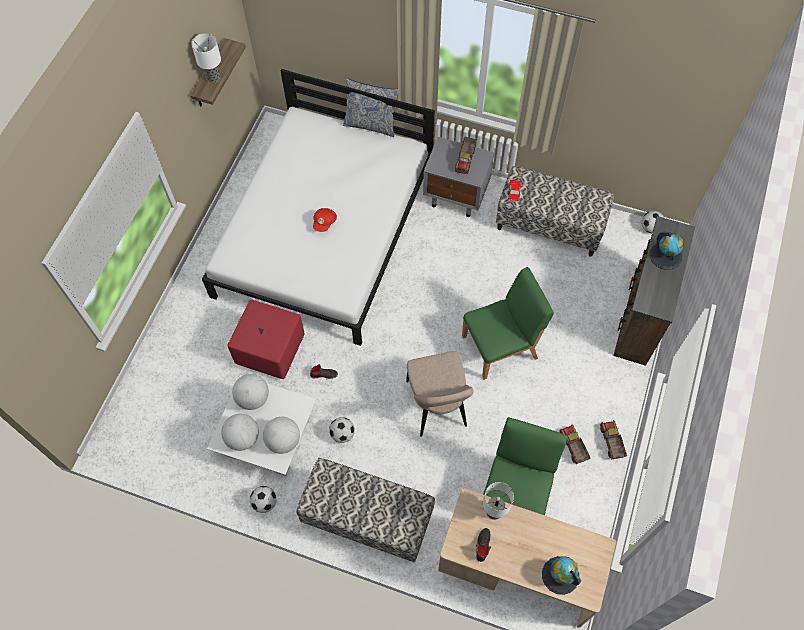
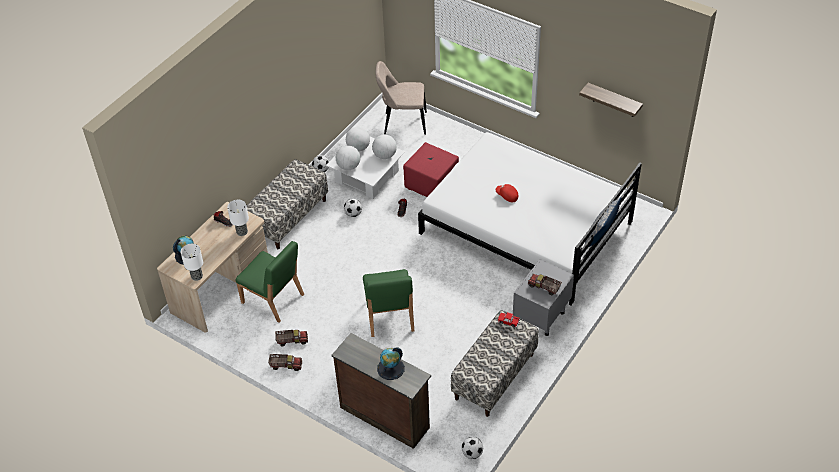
camera: 105 degrees right, 15 degrees down
(214, 77) = (602, 95): table lamp -> table lamp (197, 276)
(437, 407) = (354, 268): beige chair -> beige chair (402, 123)

